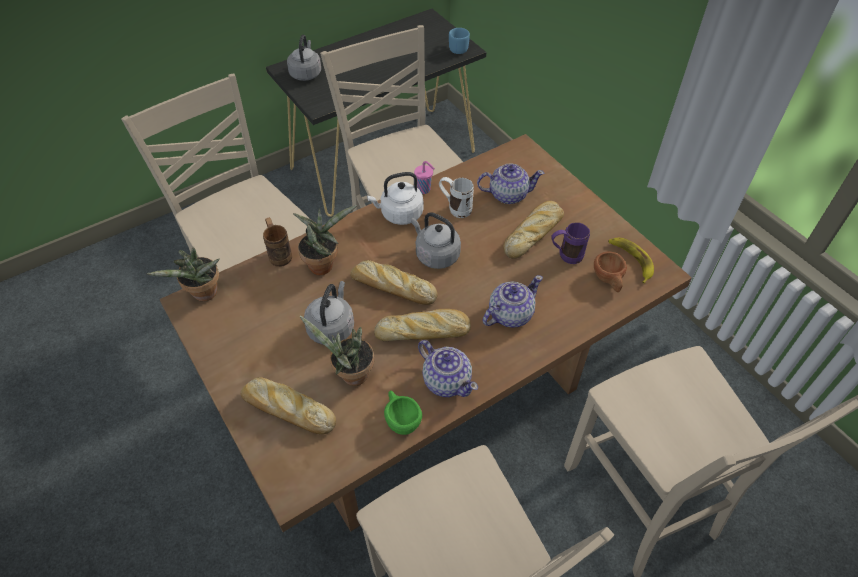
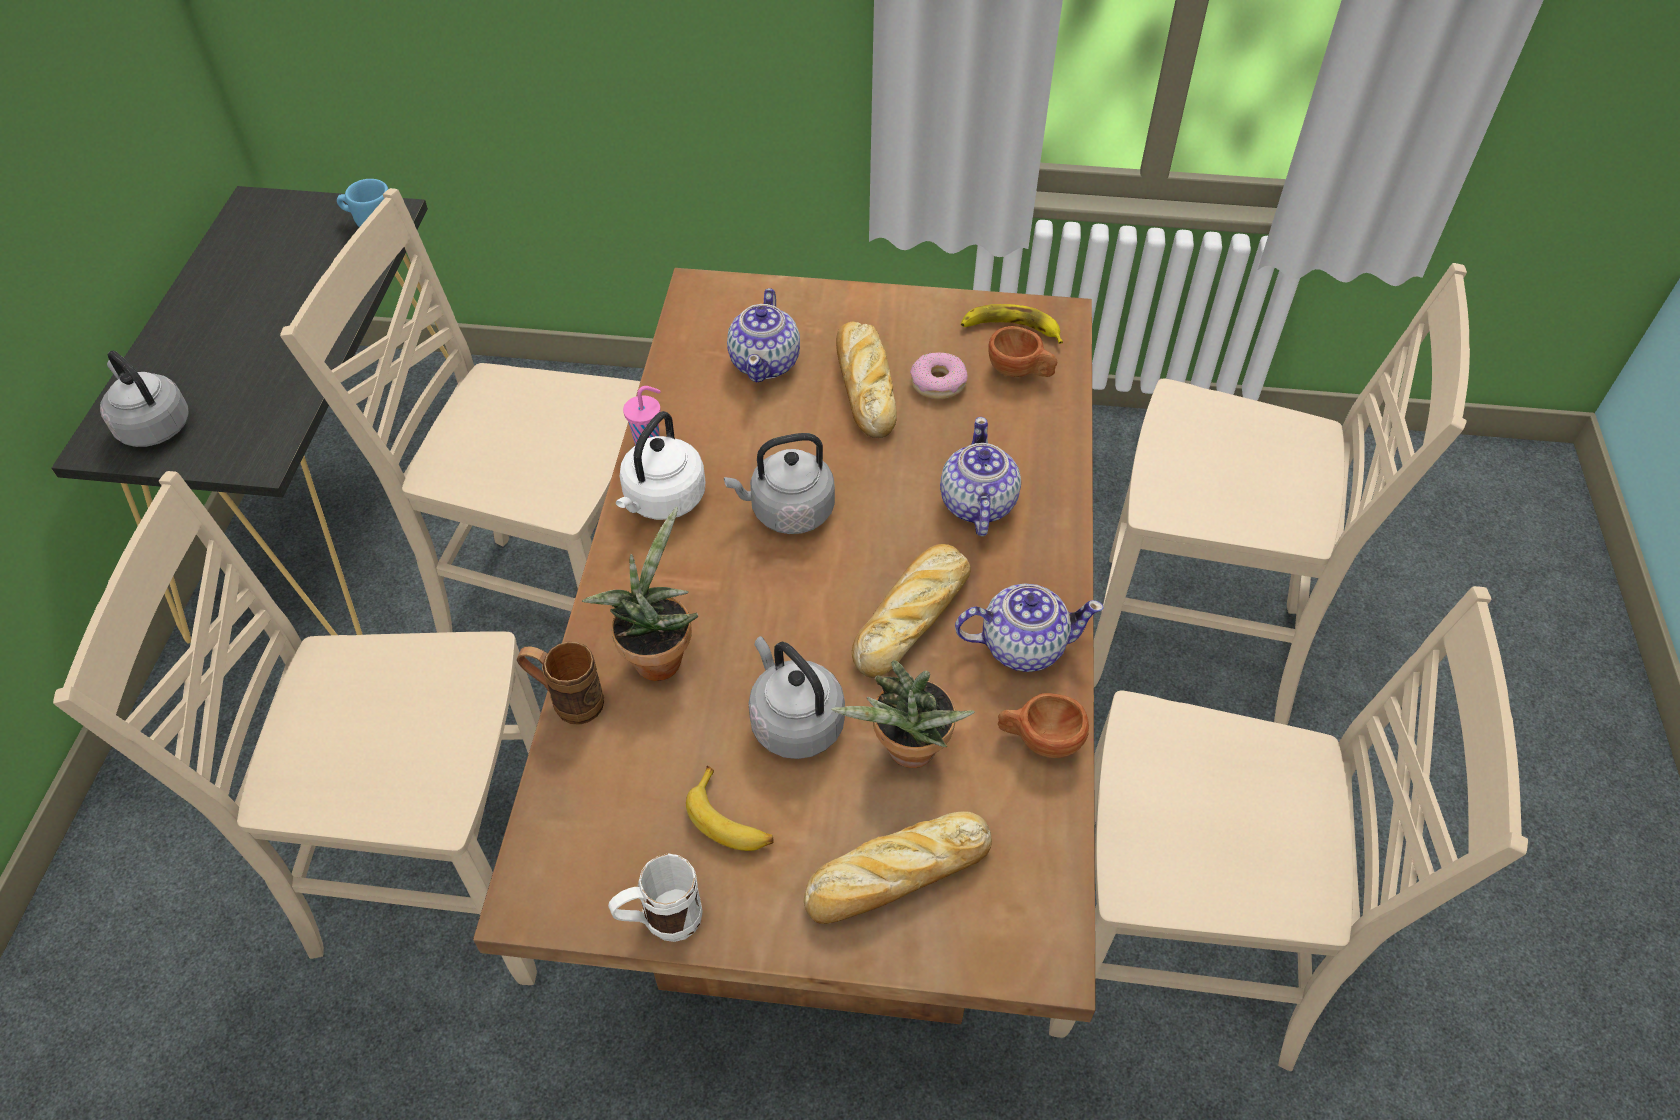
camera: 50 degrees left, 0 degrees up
(203, 295) = (541, 863): potted plant -> none
(268, 338) = (731, 820): none -> banana
(391, 287) = (794, 601): bread -> none
(401, 419) = (1039, 740): green cup -> brown cup
(455, 208) = (725, 432): white mug -> white mug (661, 922)
(507, 194) = (766, 362): teapot -> teapot turned 150 degrees clockwise
(565, 256) = (938, 383): purple mug -> donut

